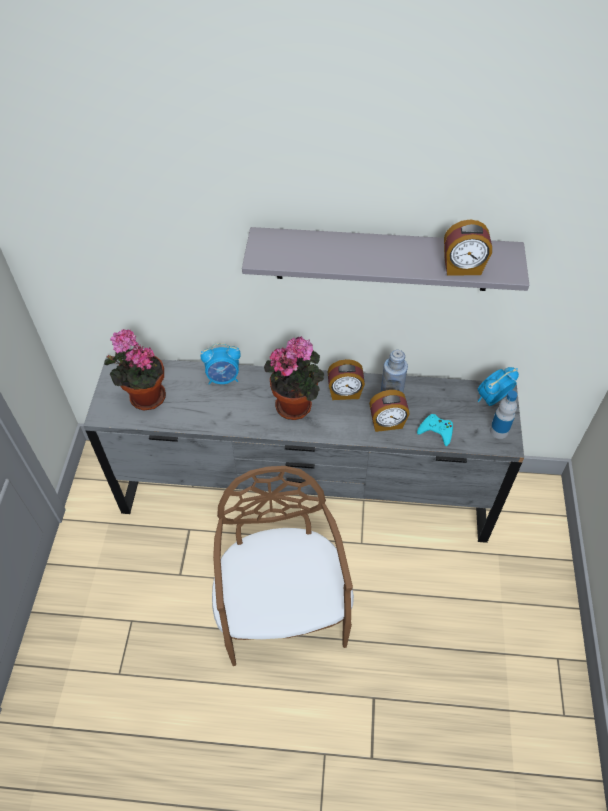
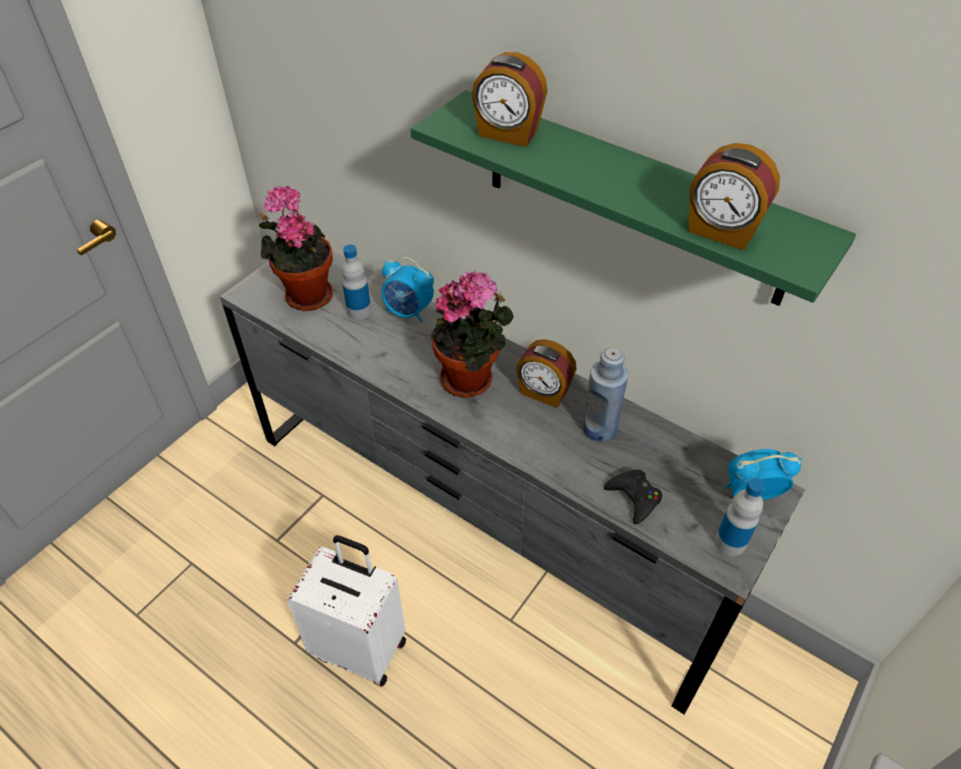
camera: 30 degrees right, 5 degrees down
(190, 392) = (359, 311): none -> bottle
(283, 608) = (361, 647): brown chair -> white suitcase
(382, 259) = (633, 198): grey shelf -> green shelf
(387, 423) = (572, 455): alarm clock -> alarm clock (508, 134)
(436, 431) = (634, 498): turquoise game controller -> black game controller

